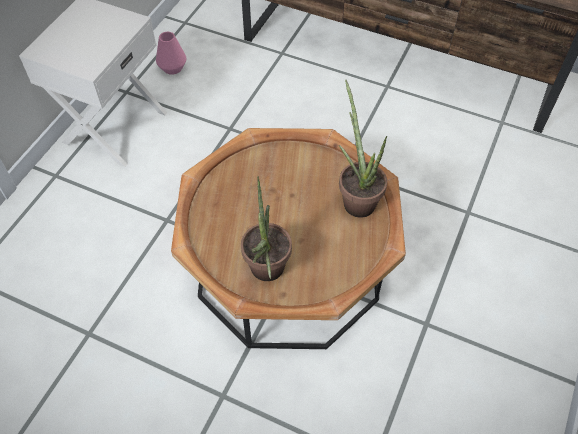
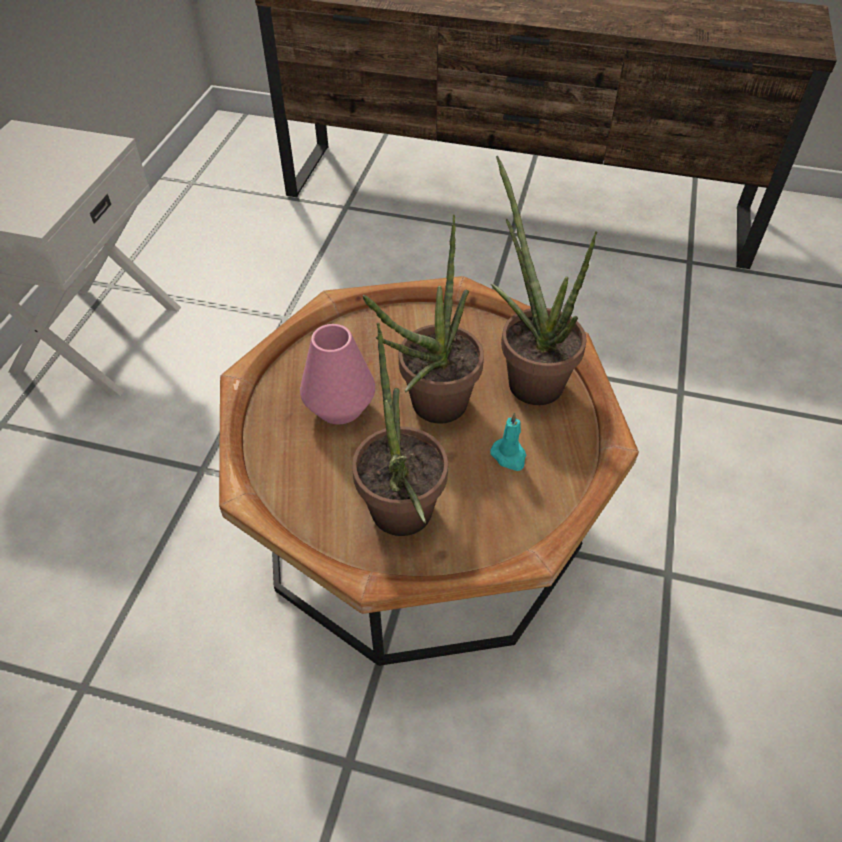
camera: 10 degrees left, 5 degrees down
(172, 68) = (181, 244): pink vase -> pink vase (340, 406)
(295, 211) = (431, 410): none -> potted plant
(333, 245) = (509, 456): none -> turquoise candle

